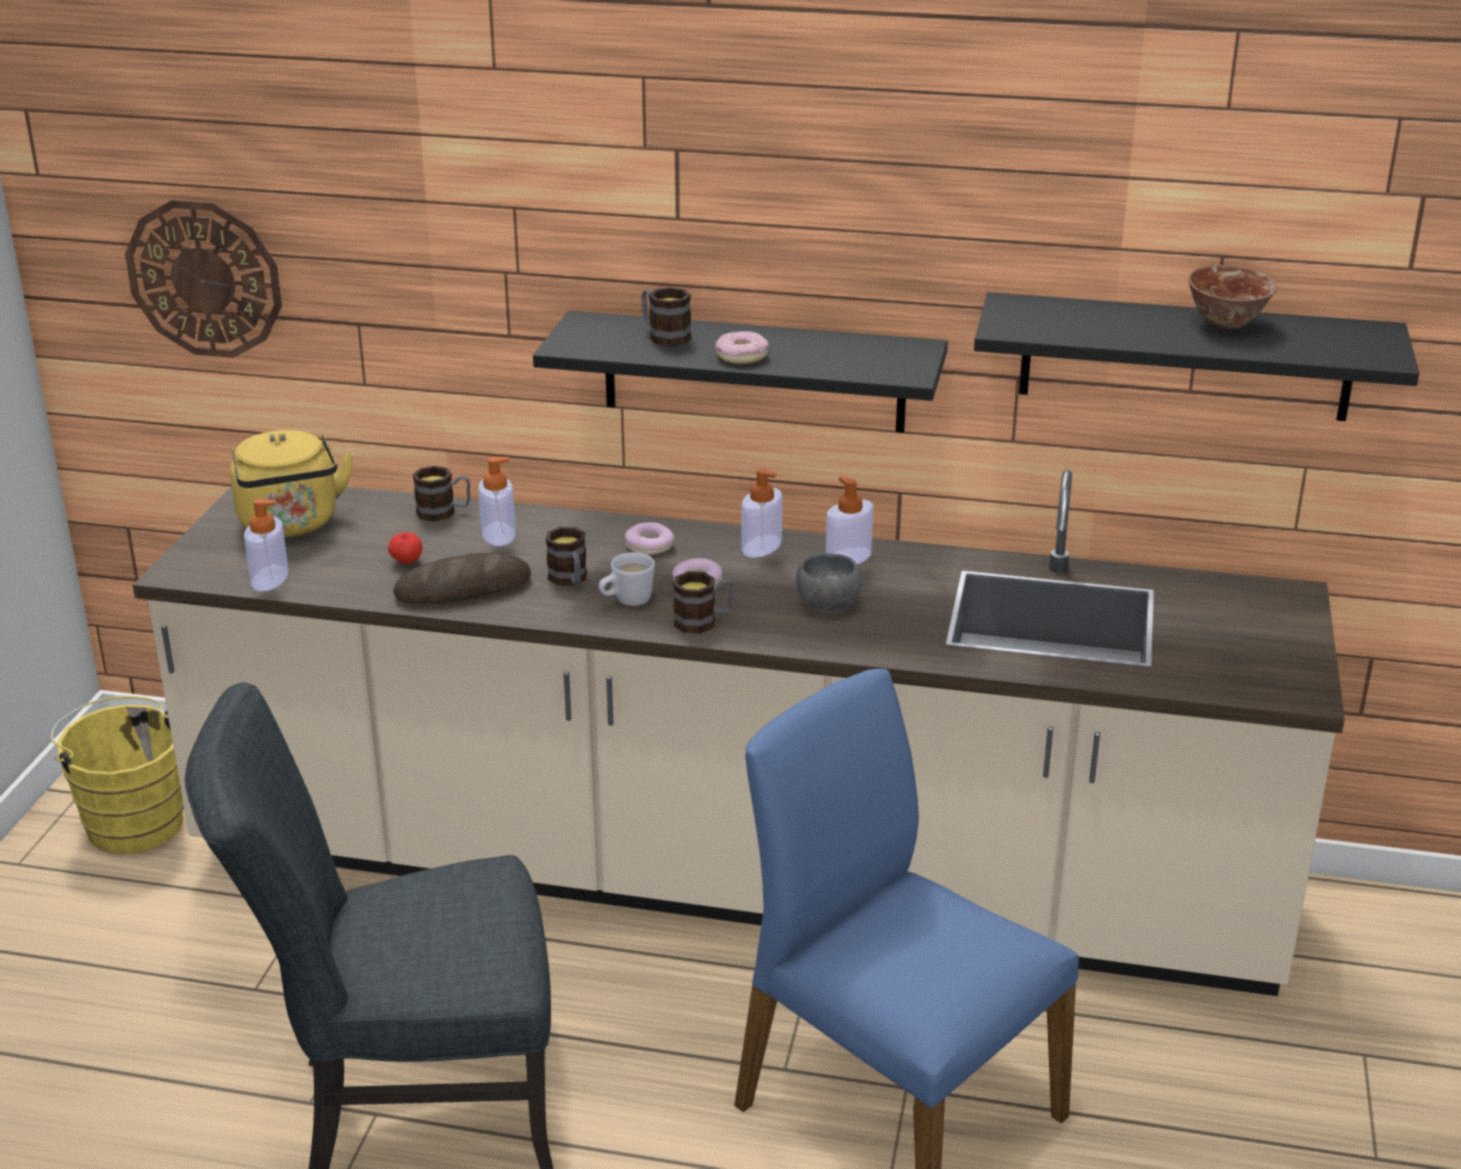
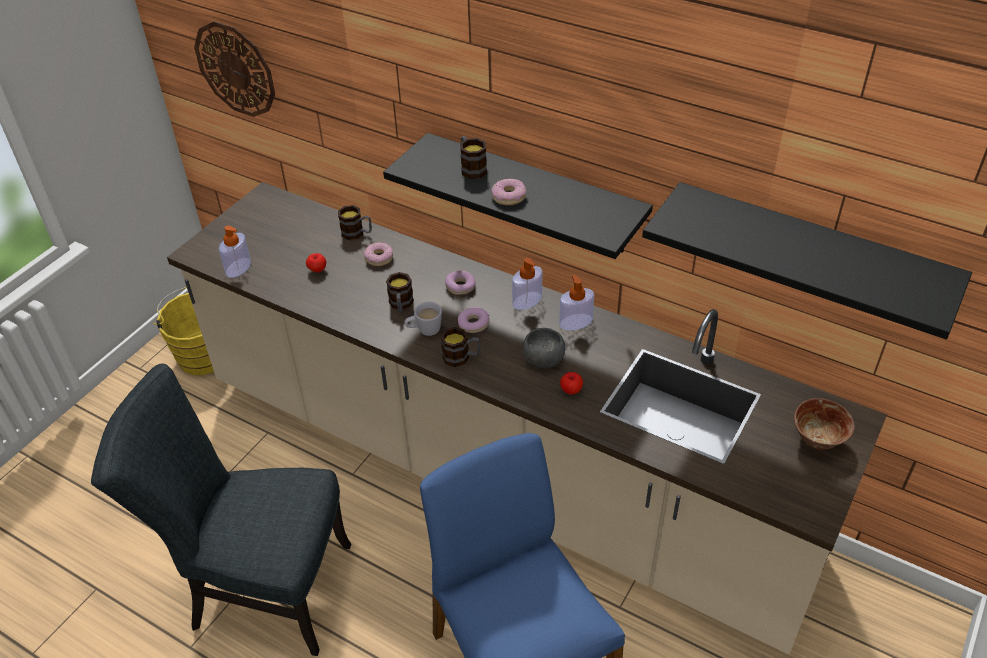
camera: 20 degrees right, 15 degrees up
(291, 525) = (269, 227): yellow kettle -> none
(463, 588) = (338, 299): bread -> none
(498, 534) = (379, 258): soap dispenser -> donut
(890, 629) = (571, 390): none -> apple
(1226, 323) = (832, 247): bowl -> bowl (818, 439)

